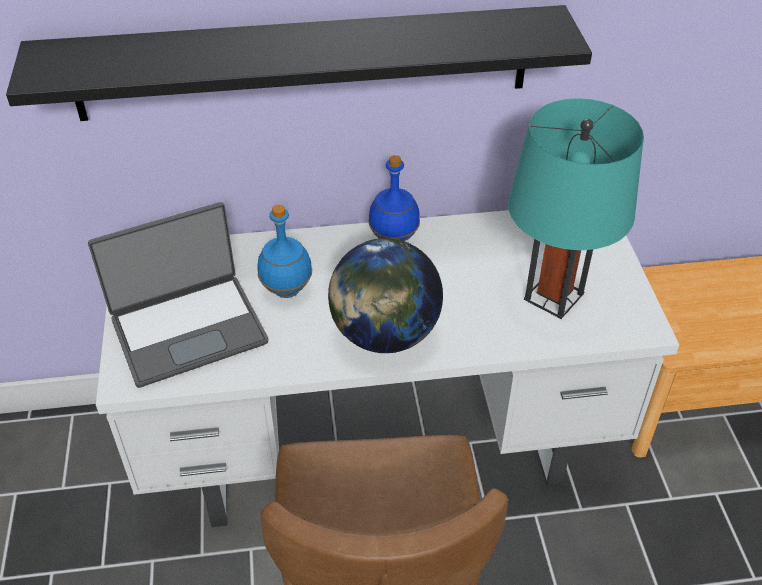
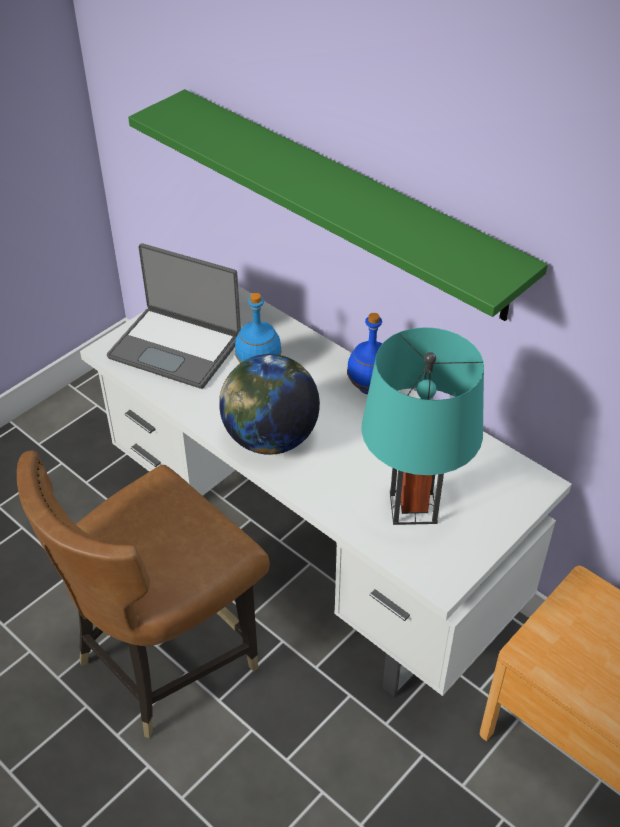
camera: 50 degrees right, 0 degrees up
(303, 63) = (345, 201): black shelf -> green shelf

